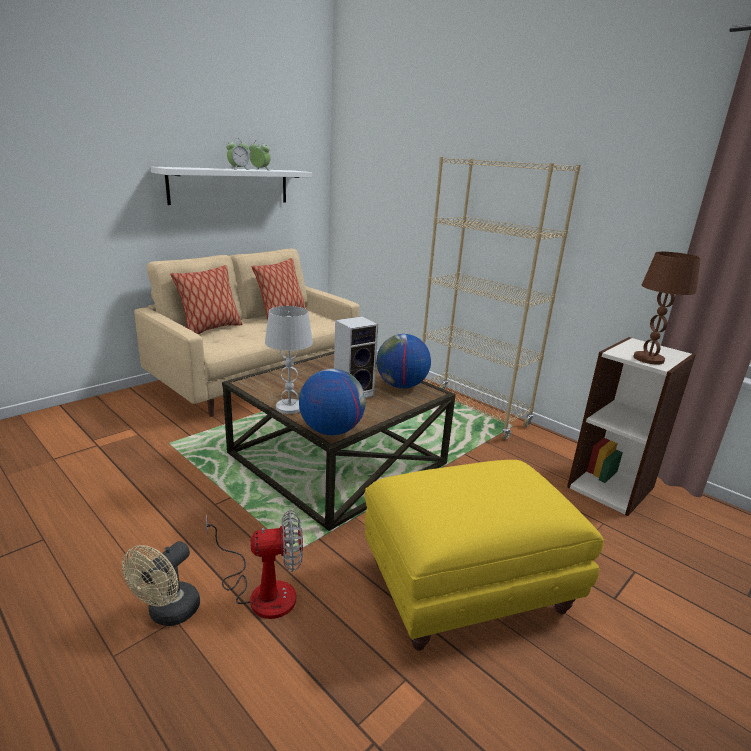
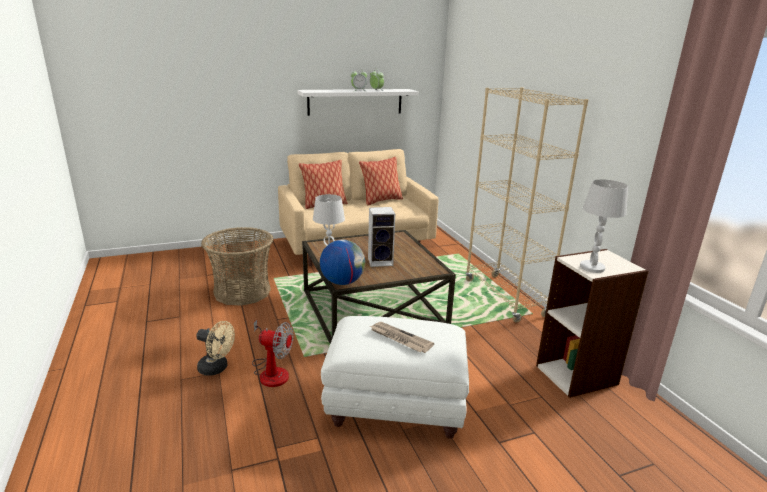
camera: 25 degrees right, 0 degrees up
(131, 473) = (242, 292): none -> basket
(168, 614) = (217, 368): beige fan -> beige fan turned 120 degrees counterclockwise
(401, 386) = (420, 262): globe -> none
(465, 589) = (394, 405): yellow ottoman -> white ottoman
(489, 497) = (400, 339): none -> newspaper
(649, 359) = (592, 267): brown table lamp -> white table lamp

